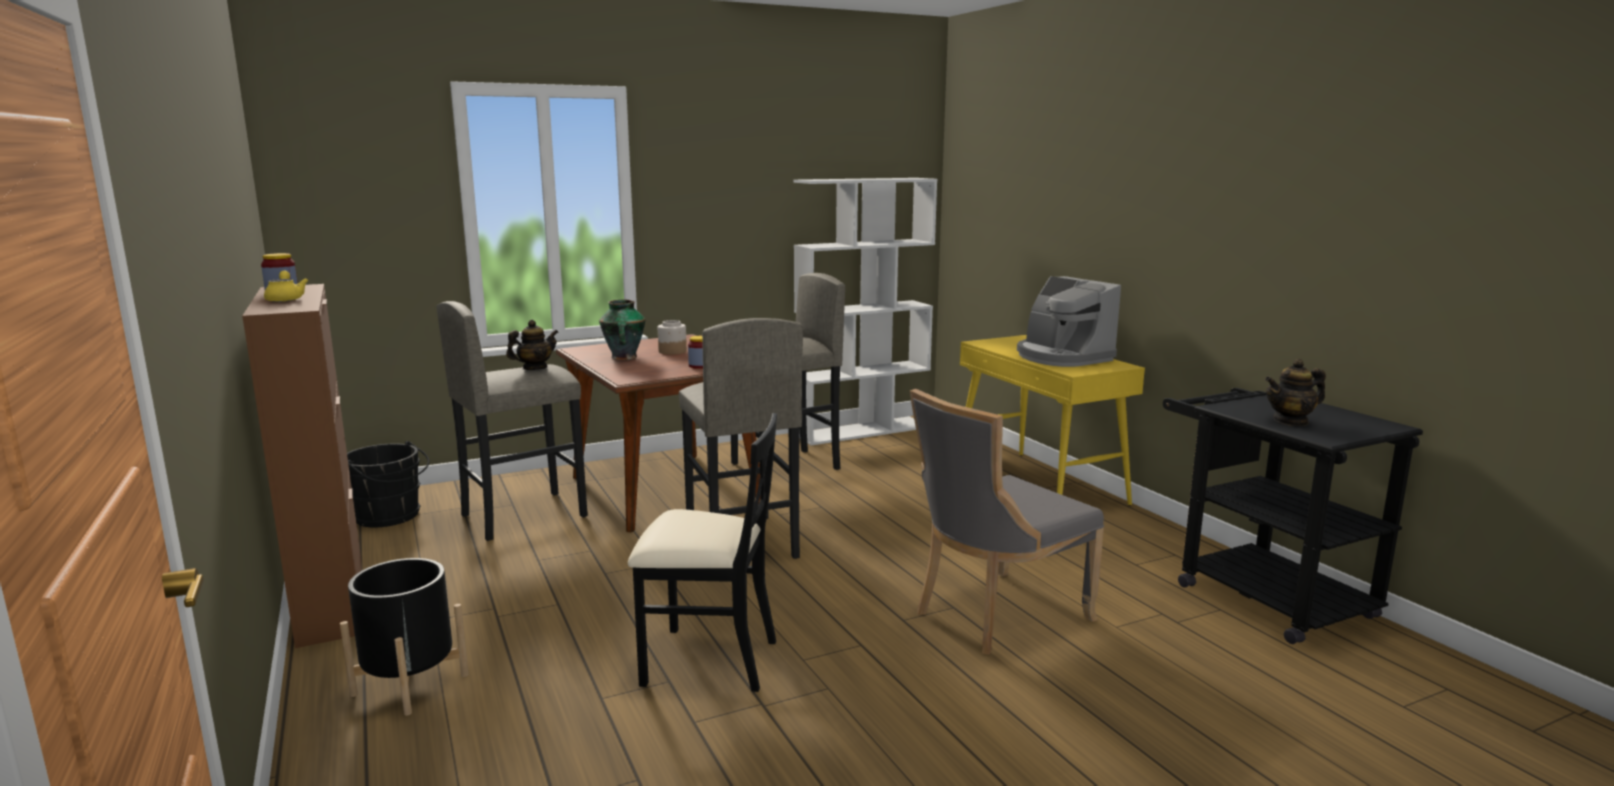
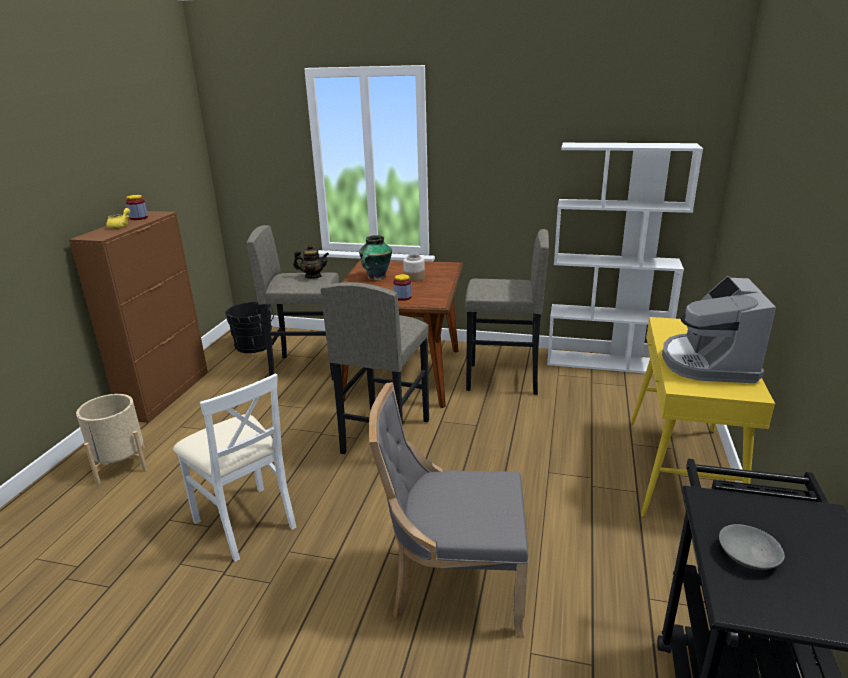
camera: 40 degrees right, 10 degrees up
(410, 685) = (121, 465): black planter -> beige planter
(708, 660) = (245, 522): black chair -> white chair
(1291, 421) = (749, 556): teapot -> grey bowl

